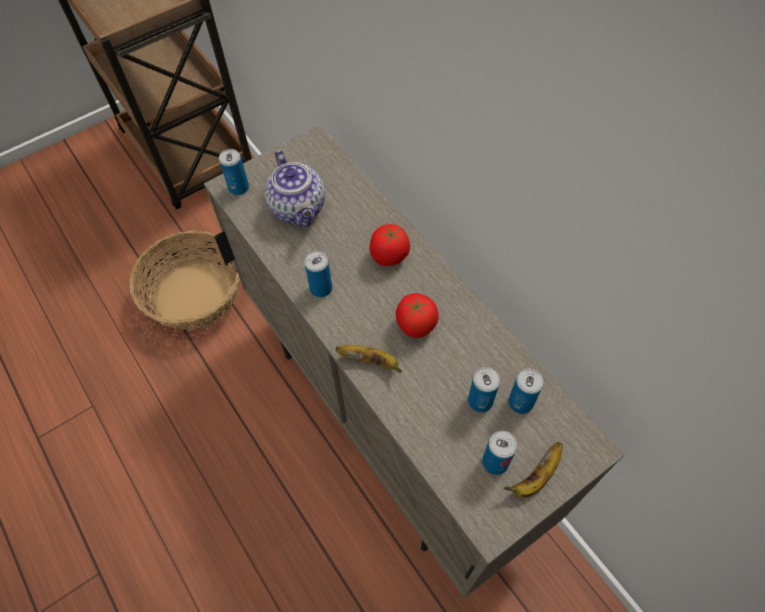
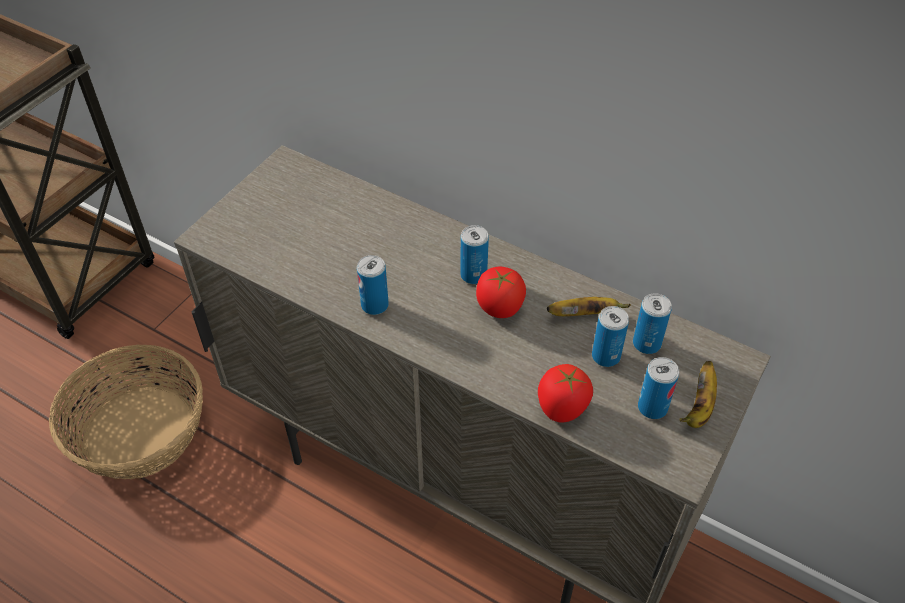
camera: 25 degrees left, 10 degrees down
(239, 187) = (220, 233): can -> can (473, 275)
(299, 209) = (305, 235): teapot -> none
(371, 361) = (470, 358): banana -> banana (584, 315)
(389, 256) = (434, 251): tomato -> tomato (562, 408)

